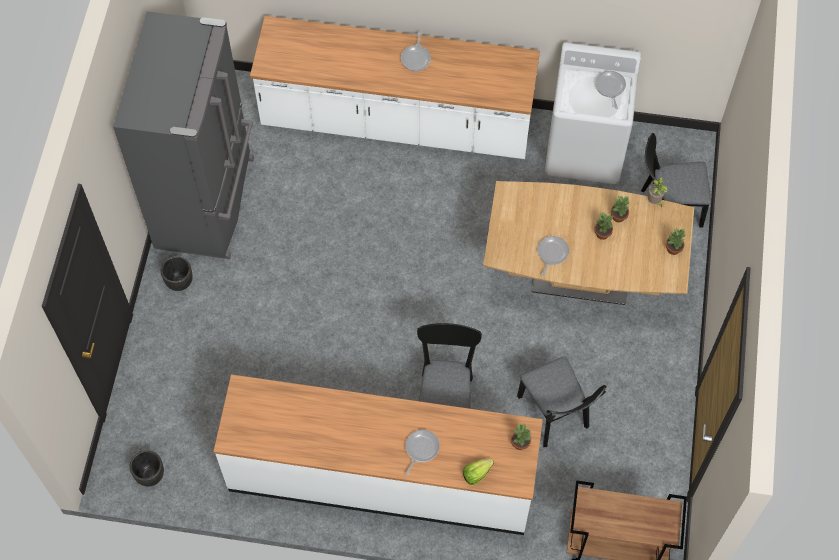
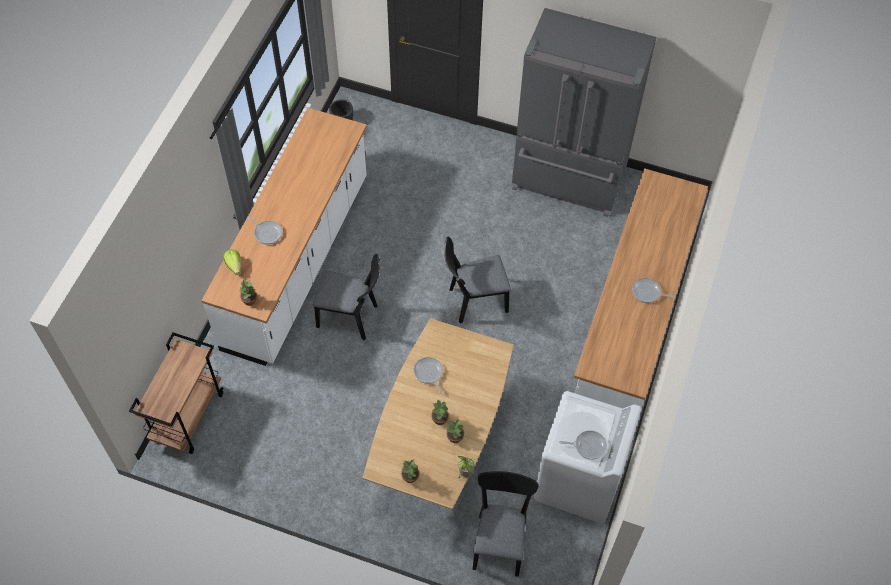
camera: 100 degrees right, 5 degrees down
(180, 282) = (497, 155): black planter -> none
(552, 253) = (428, 373): frying pan -> frying pan turned 150 degrees counterclockwise
(555, 417) = (312, 395): black chair -> black chair (473, 301)

